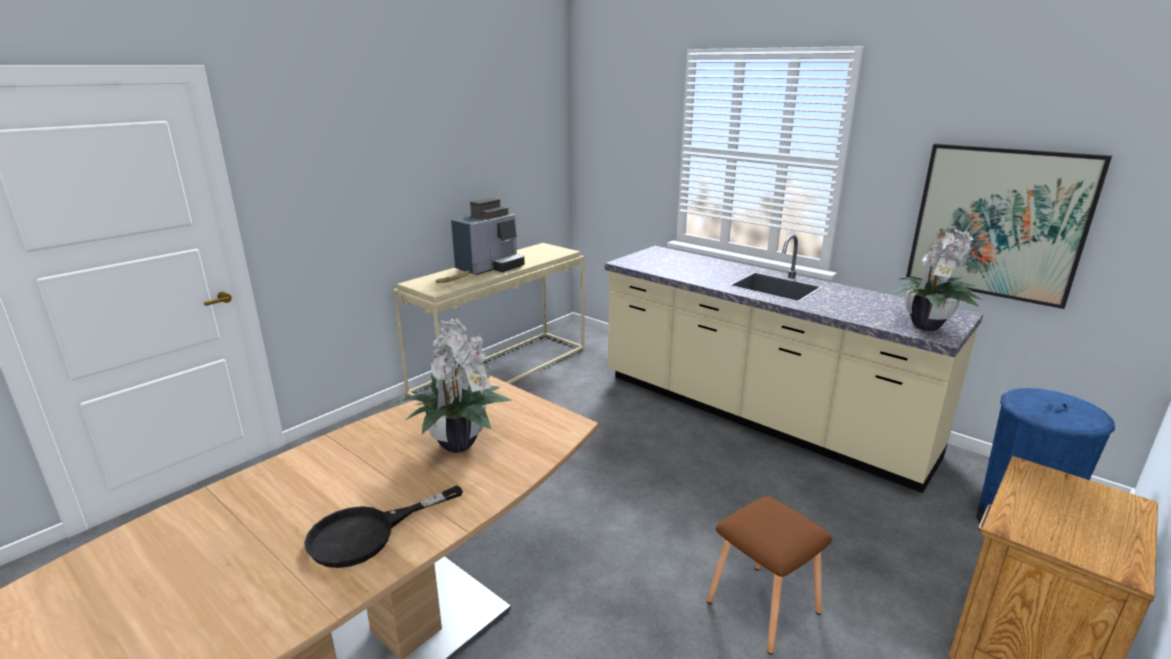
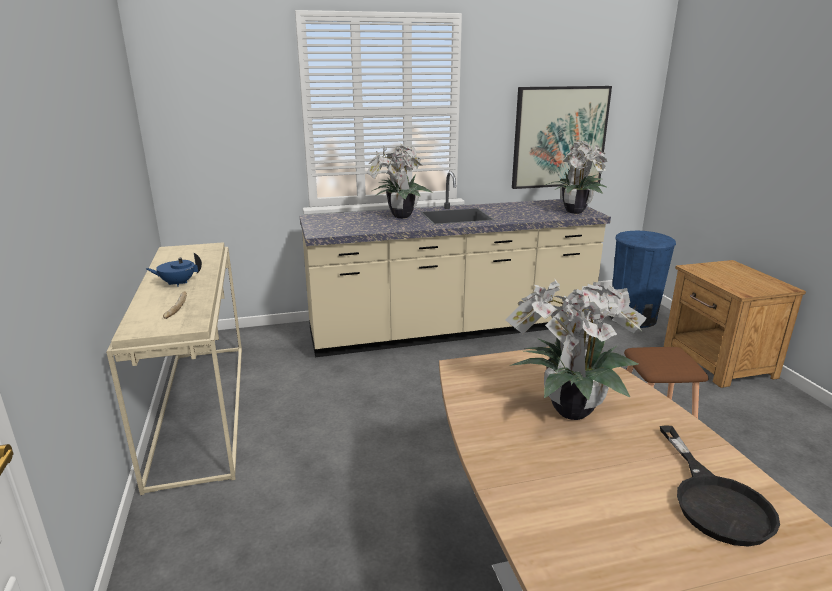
camera: 55 degrees left, 0 degrees up
(491, 267) = (177, 283): coffee machine -> blue teapot
(722, 270) = (399, 216): none -> potted plant

